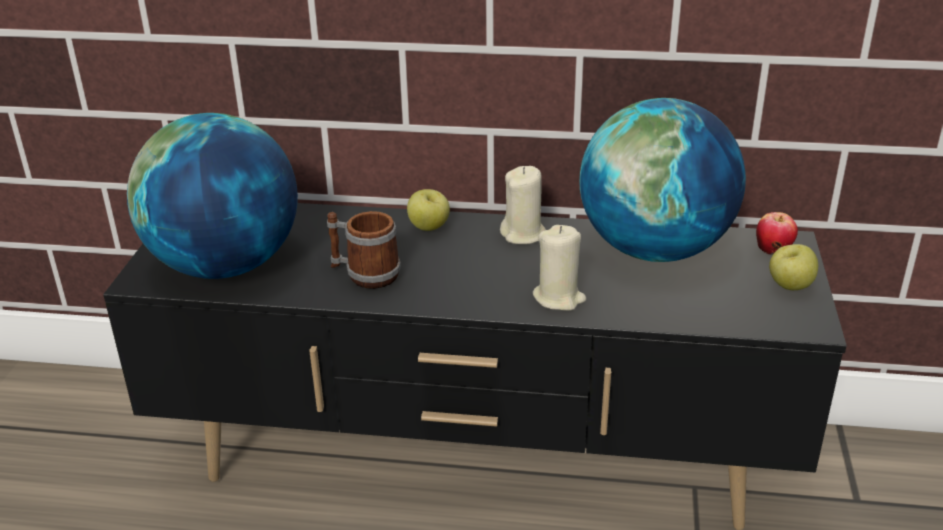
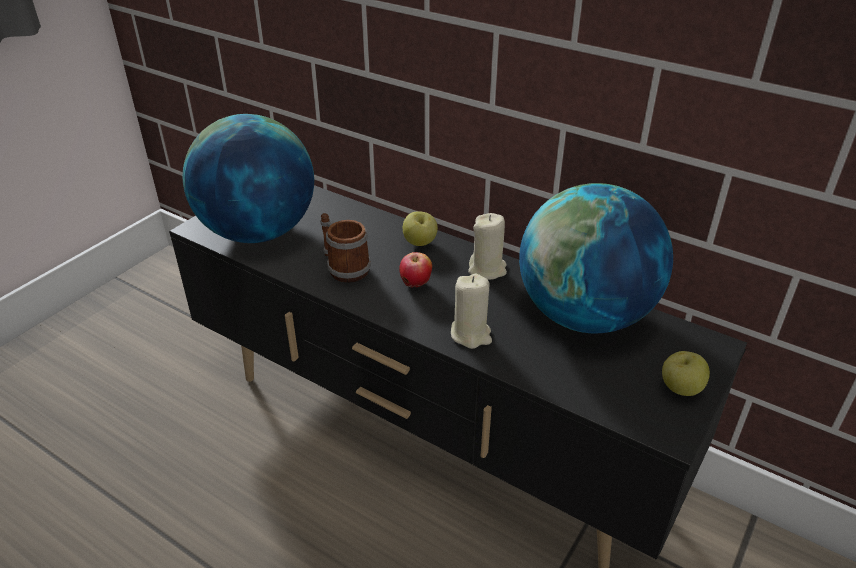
camera: 25 degrees right, 5 degrees up
(773, 251) = (691, 350): apple -> apple (416, 285)

